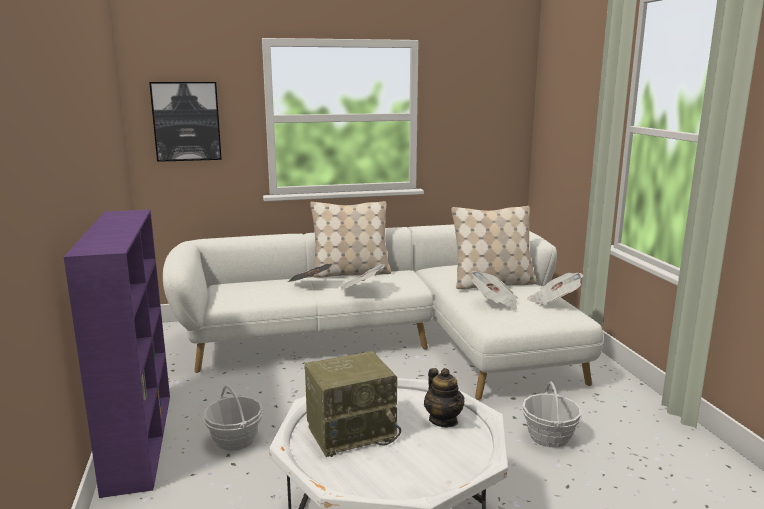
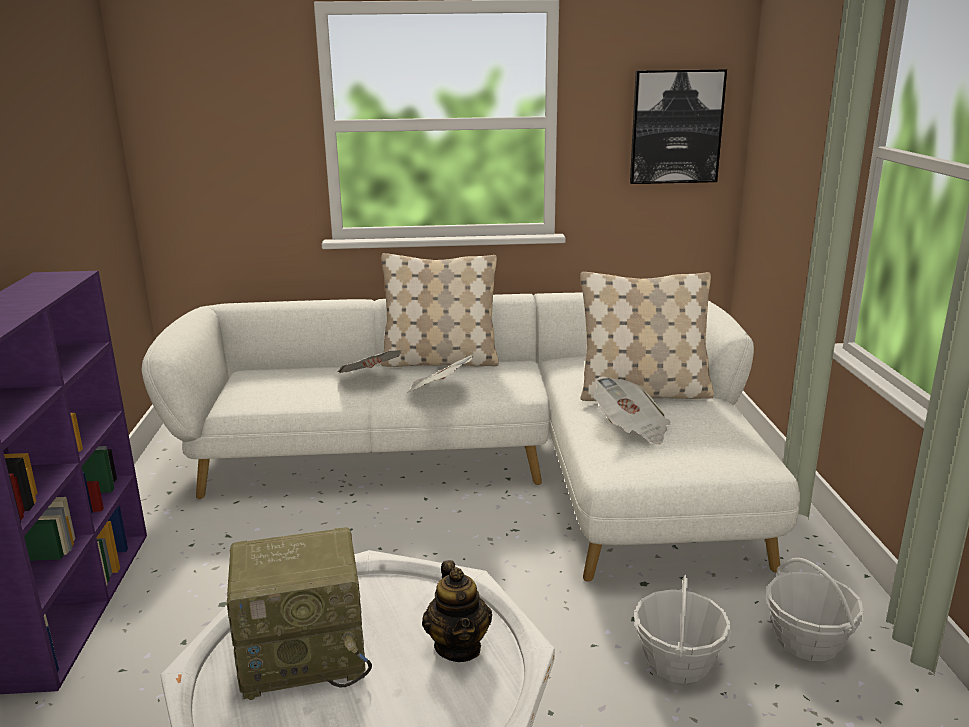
camera: 10 degrees right, 5 degrees up
(186, 121) = (208, 130): picture -> picture (676, 127)
(235, 439) = (204, 617): basket -> basket (807, 641)
(553, 301) = (728, 433): newspaper -> none

